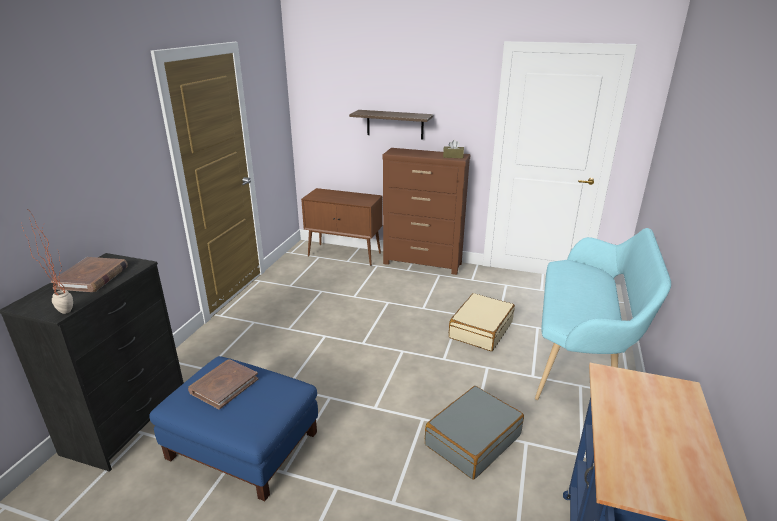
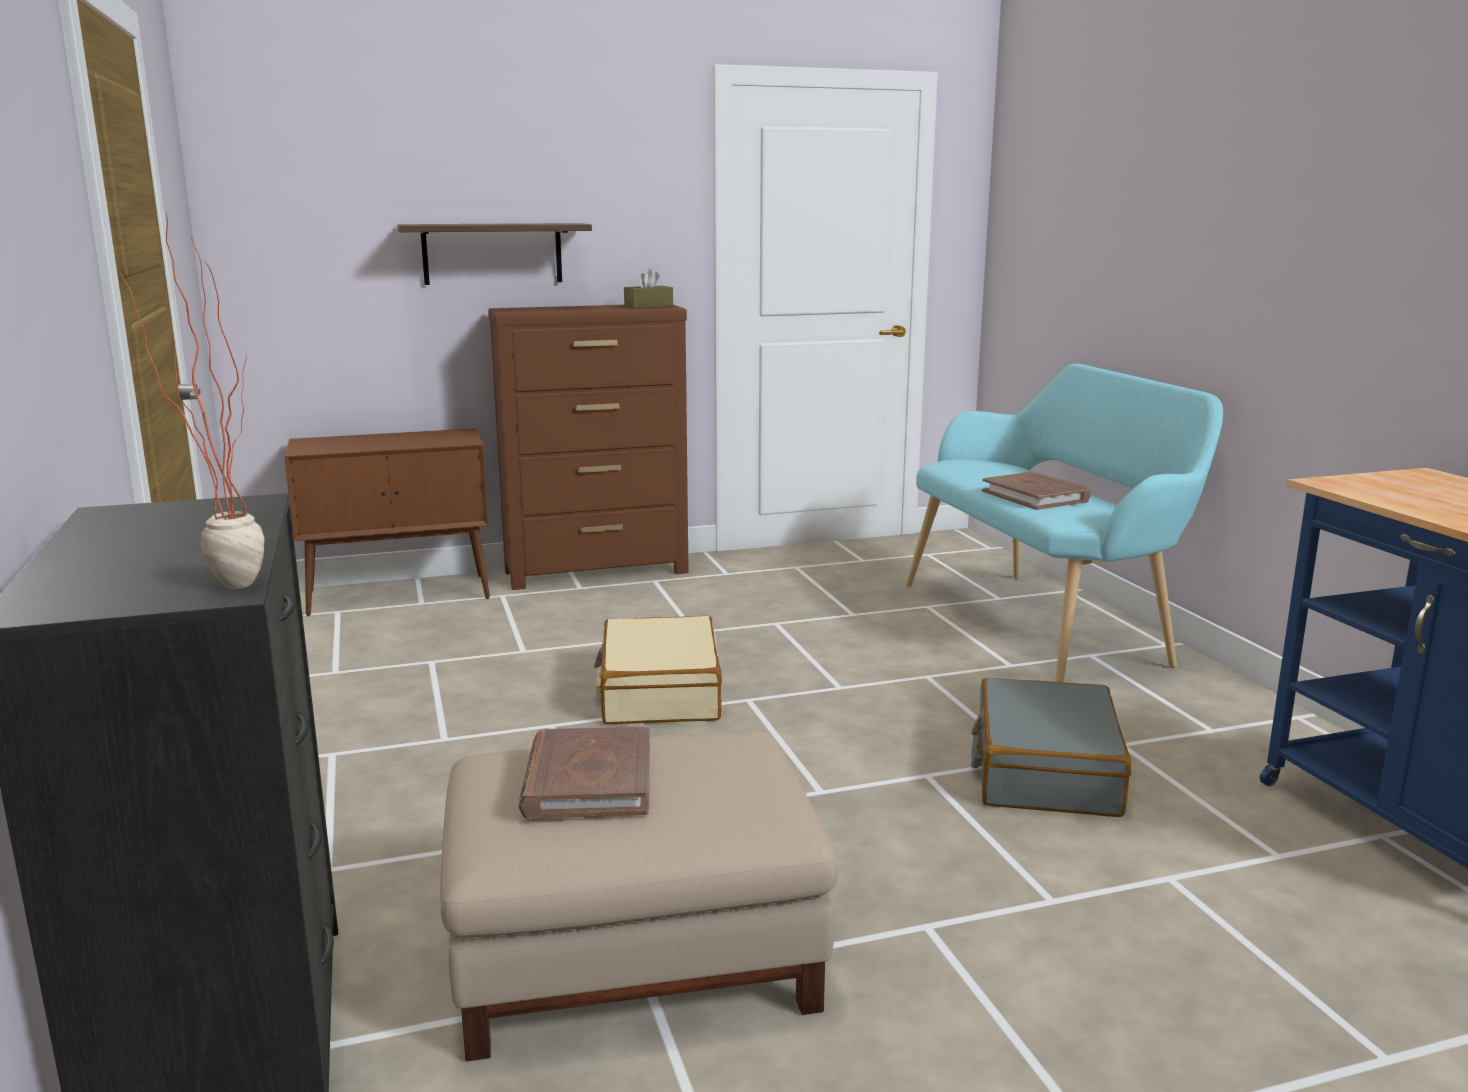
camera: 35 degrees left, 10 degrees down
(92, 277) = (156, 538): brown book -> brown book (1035, 496)
(242, 445) = (632, 954): blue ottoman -> beige ottoman
(480, 329) = (842, 633): beige suitcase -> beige suitcase (659, 692)

